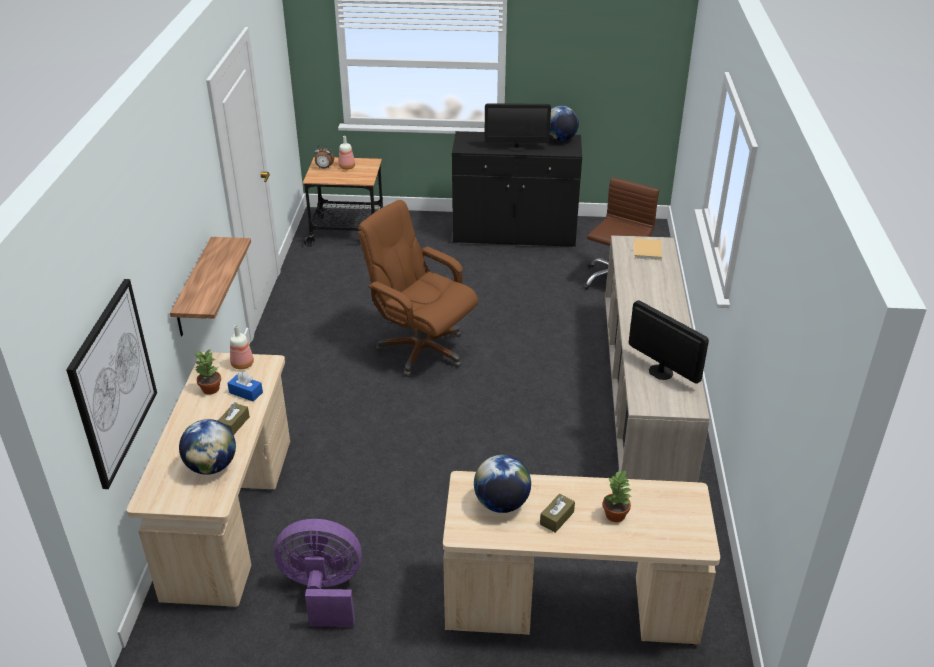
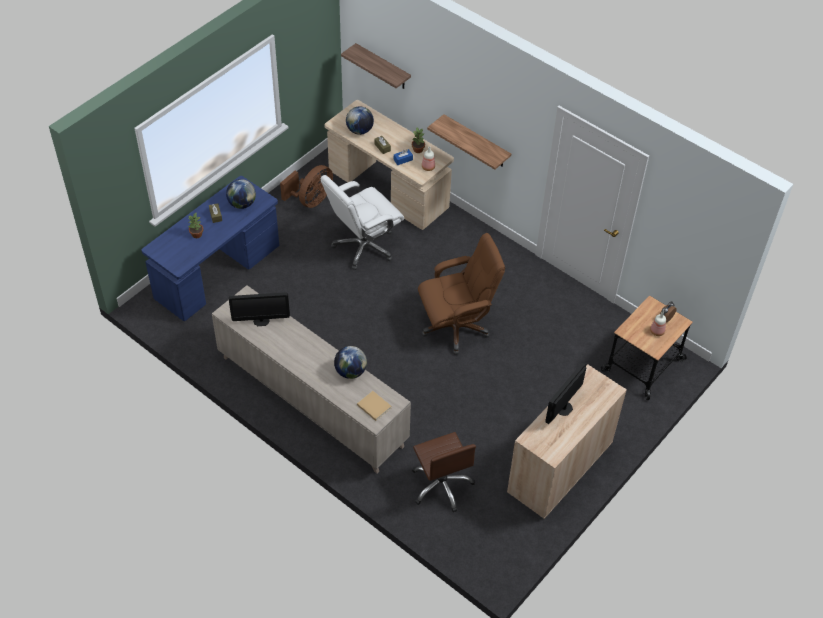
camera: 125 degrees right, 15 degrees up
(113, 382) = (383, 67): picture -> shelf
(323, 591) = (311, 200): purple fan -> brown fan
(368, 482) = (363, 247): none -> white office chair
(514, 234) = (560, 467): black cabinet -> beige cabinet
(560, 139) = (556, 447): globe -> globe (350, 371)
(570, 607) = (217, 273): beige desk -> blue desk

